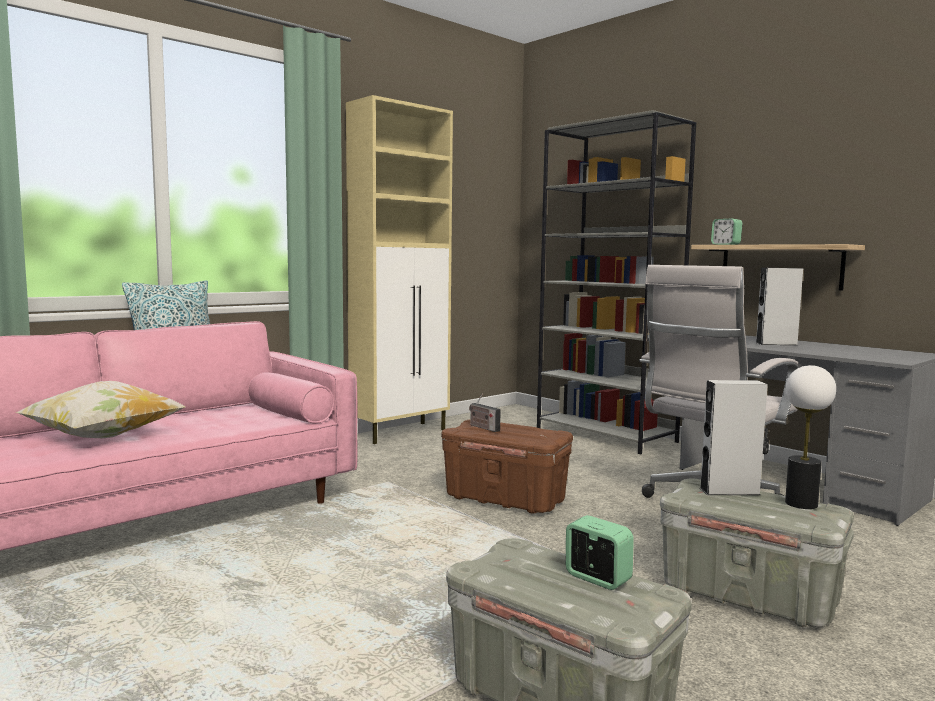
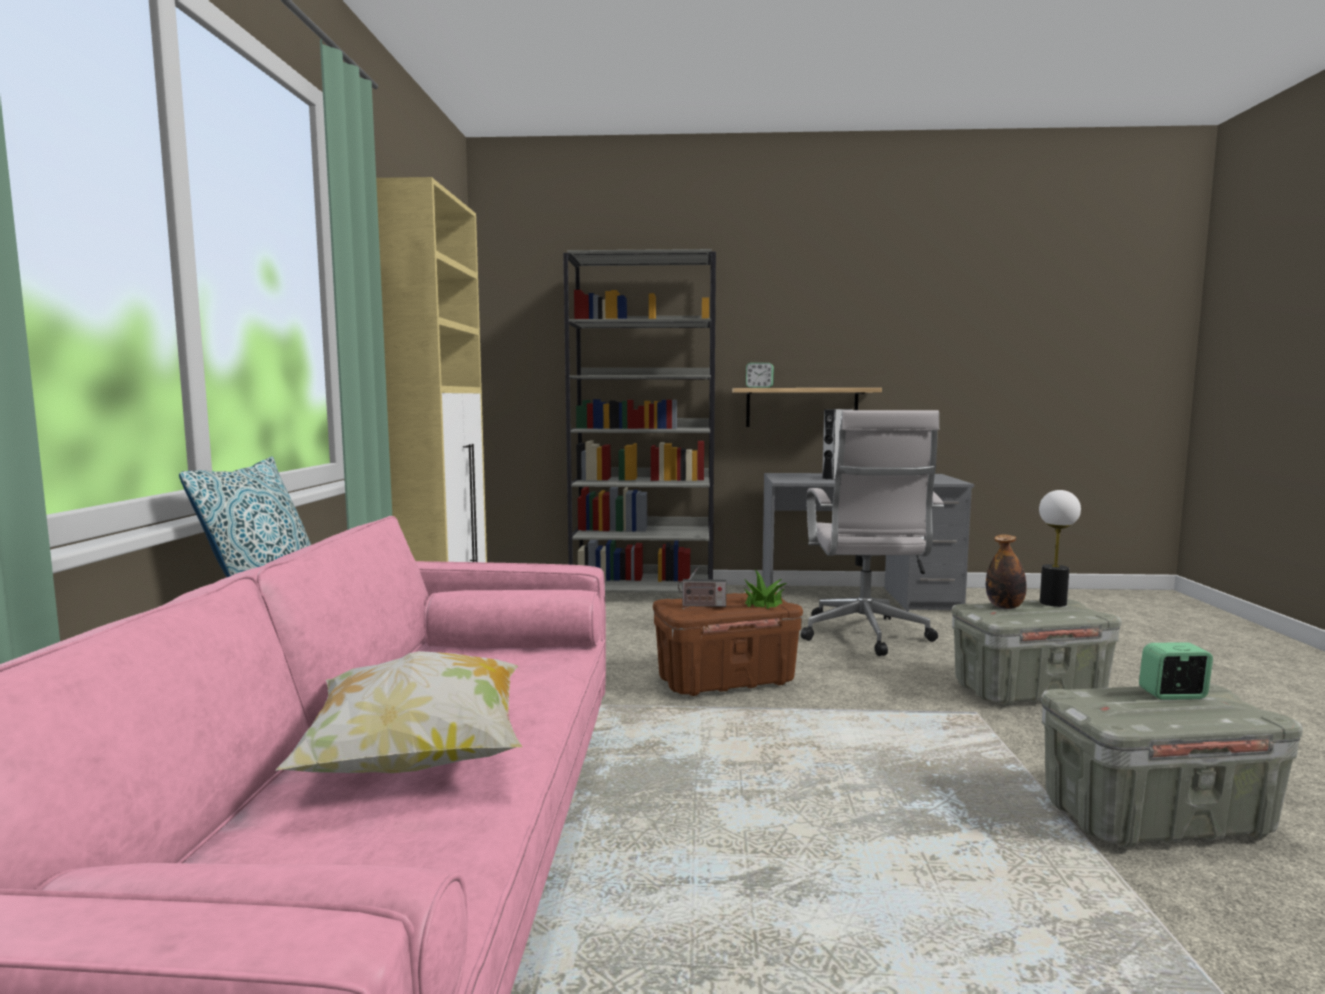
camera: 45 degrees left, 0 degrees up
(529, 436) = (763, 603): none -> potted plant
(729, 491) = (1004, 607): grey speaker -> bottle

